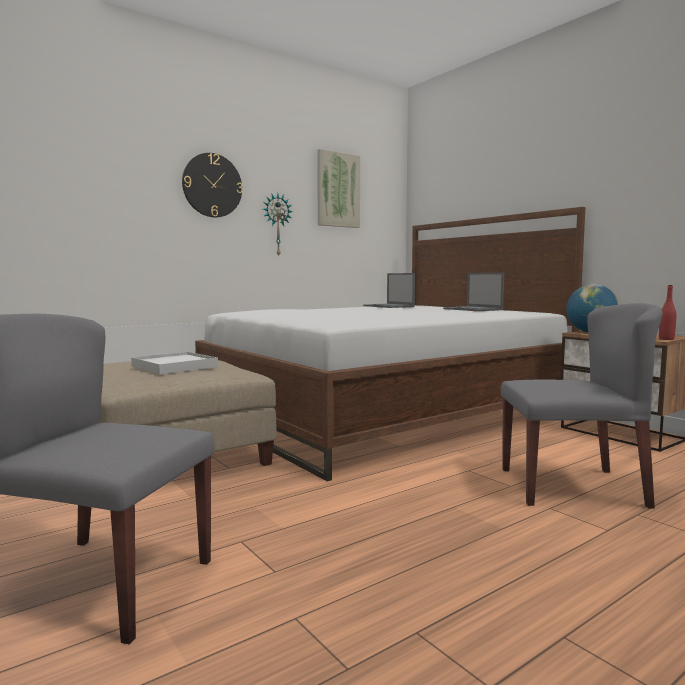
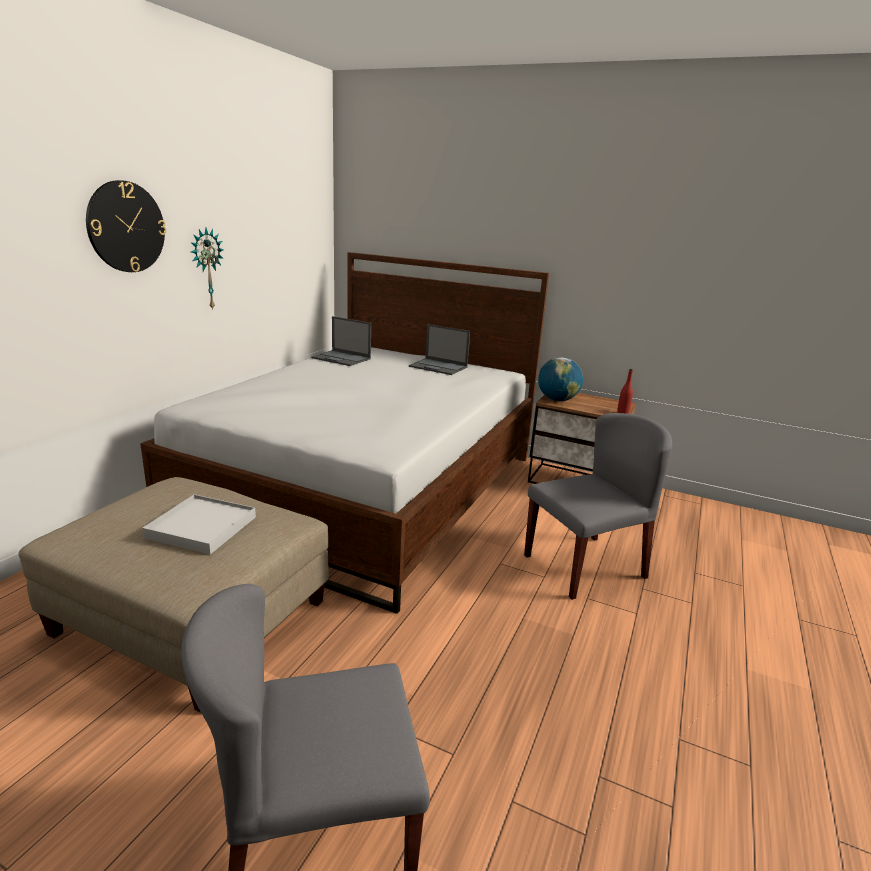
camera: 30 degrees left, 15 degrees up
(338, 190) = (268, 213): picture -> none

